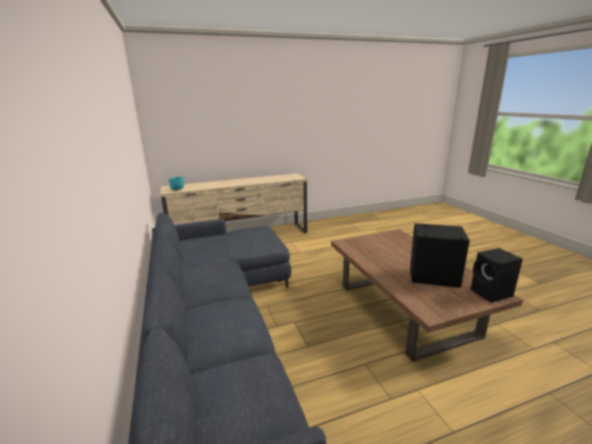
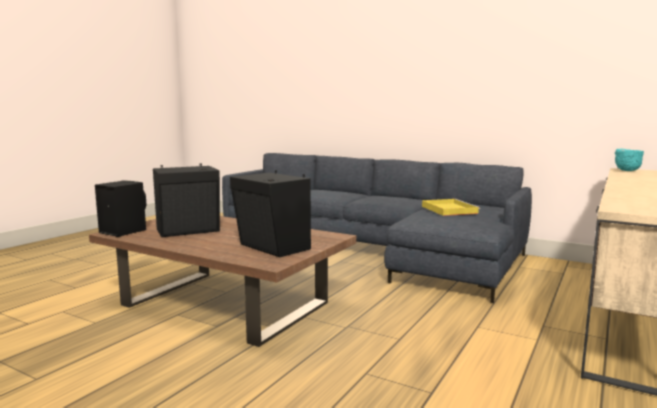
camera: 140 degrees right, 10 degrees down
(229, 244) = (448, 209): none -> yellow tray
(387, 243) = (272, 247): none -> black speaker

